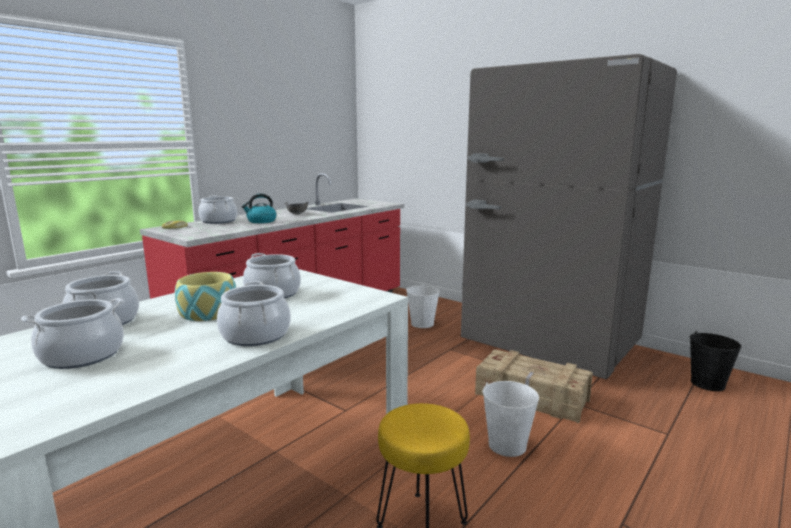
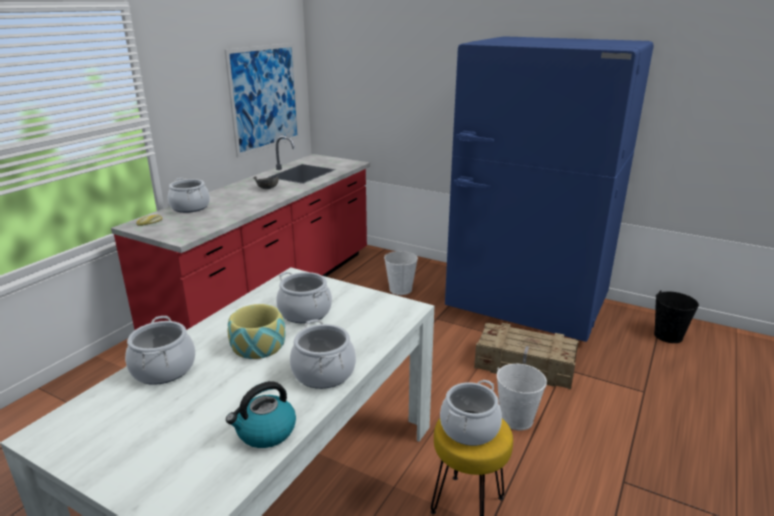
camera: 10 degrees left, 10 degrees up
(82, 355) = (177, 417): cooking pot -> cooking pot (469, 428)
(261, 221) = (237, 205): kettle -> kettle (265, 432)
(312, 143) = (265, 98): none -> picture
(549, 345) = (526, 305): grey fridge -> blue fridge

